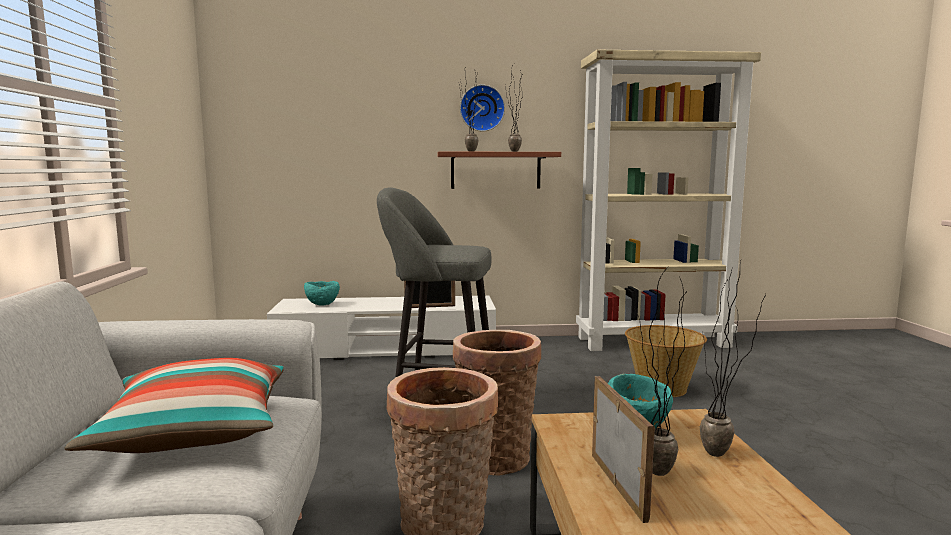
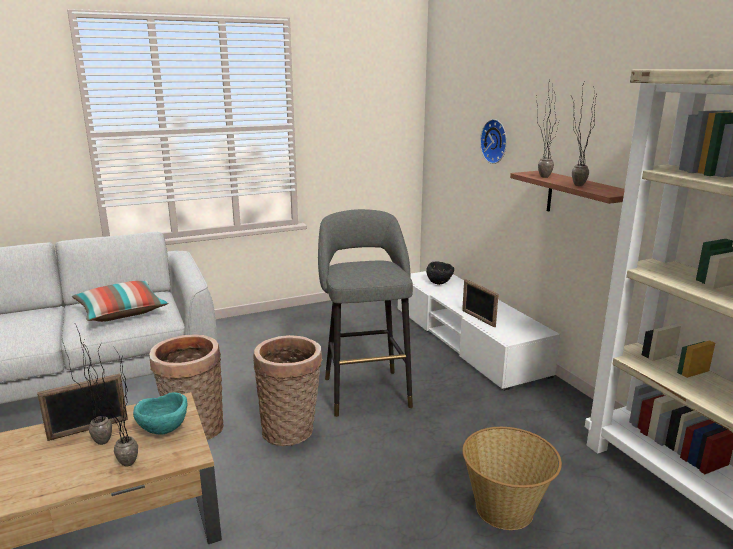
camera: 70 degrees right, 10 degrees up
(322, 304) = (440, 283): turquoise bowl -> black bowl
(482, 108) = (582, 127): wall clock -> wall clock (496, 141)

